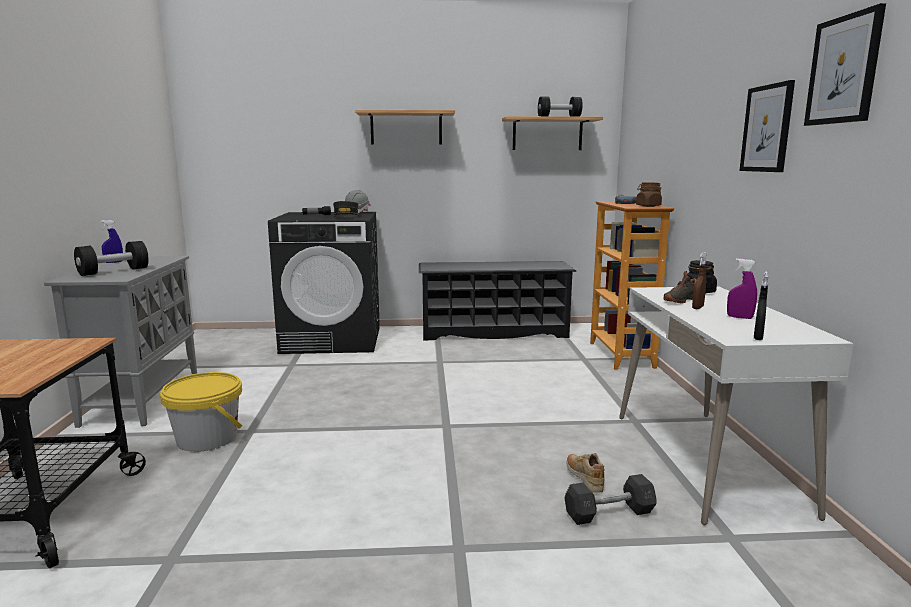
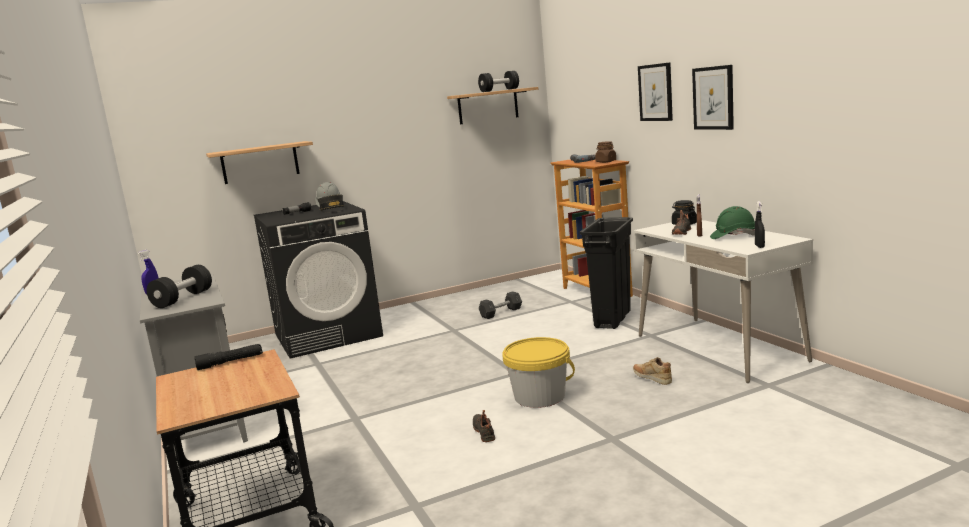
camera: 20 degrees left, 0 degrees up
(59, 341) = (230, 362): none -> black flashlight
(207, 438) = (324, 433): yellow bucket -> yellow bucket (539, 396)
(339, 488) = (485, 432): none -> black shoe
(406, 128) = (360, 115): shelf -> shelf (260, 162)
(494, 332) = (472, 297): black shoe rack -> none
(608, 390) = (612, 319): none -> black trash can
(609, 513) = (687, 393): grey dumbbell -> grey dumbbell (501, 312)
(739, 317) = (733, 236): purple spray bottle -> green hard hat
(843, 70) = (771, 60): picture -> picture (655, 92)

